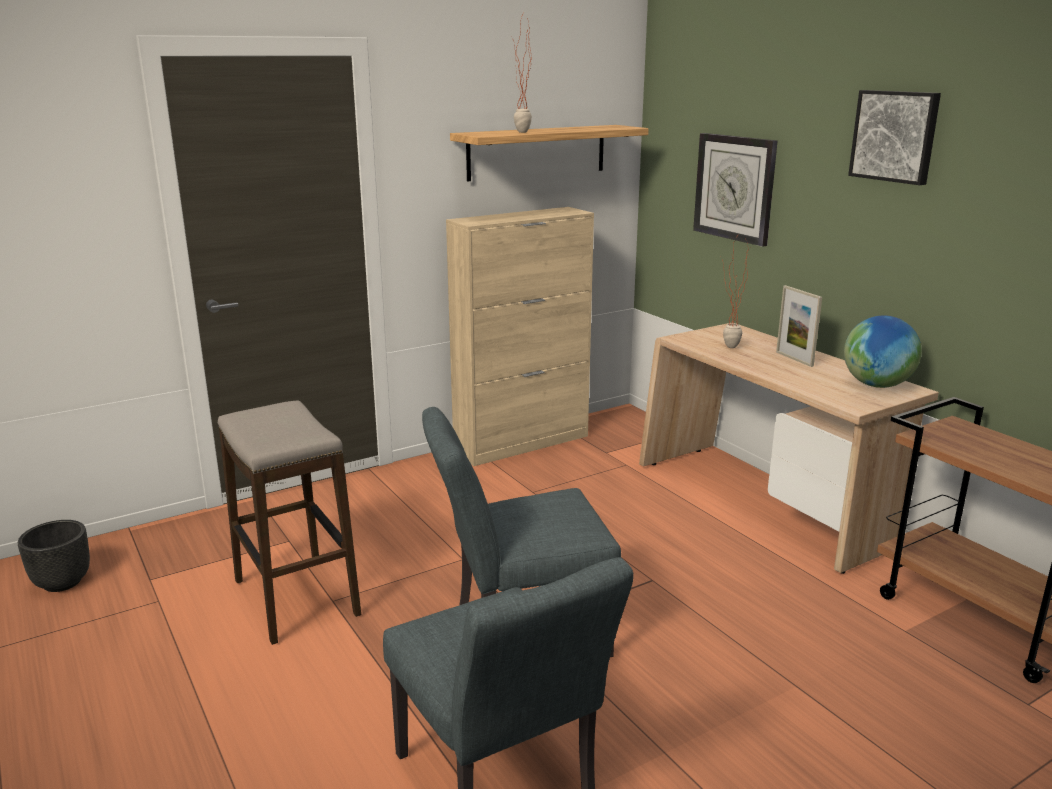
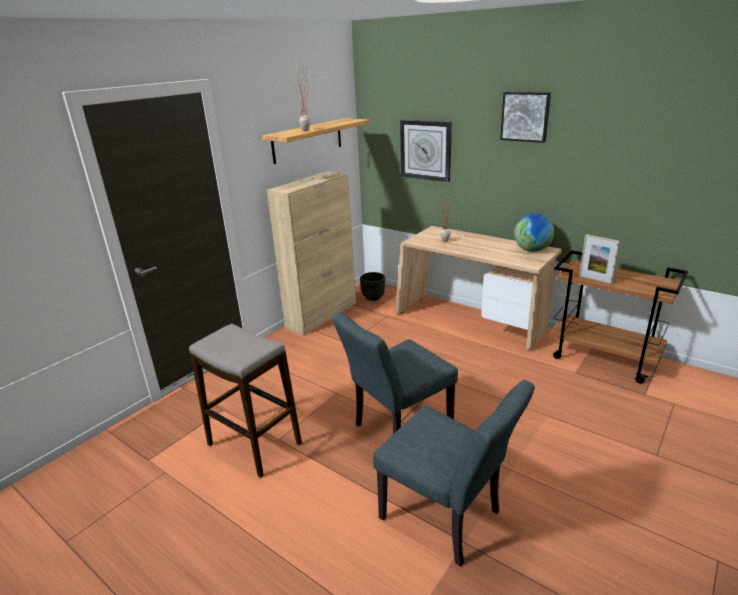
camera: 20 degrees left, 5 degrees up
(63, 582) = (86, 479): black planter -> black planter (373, 297)
(794, 359) = (481, 242): picture frame -> picture frame (595, 279)

